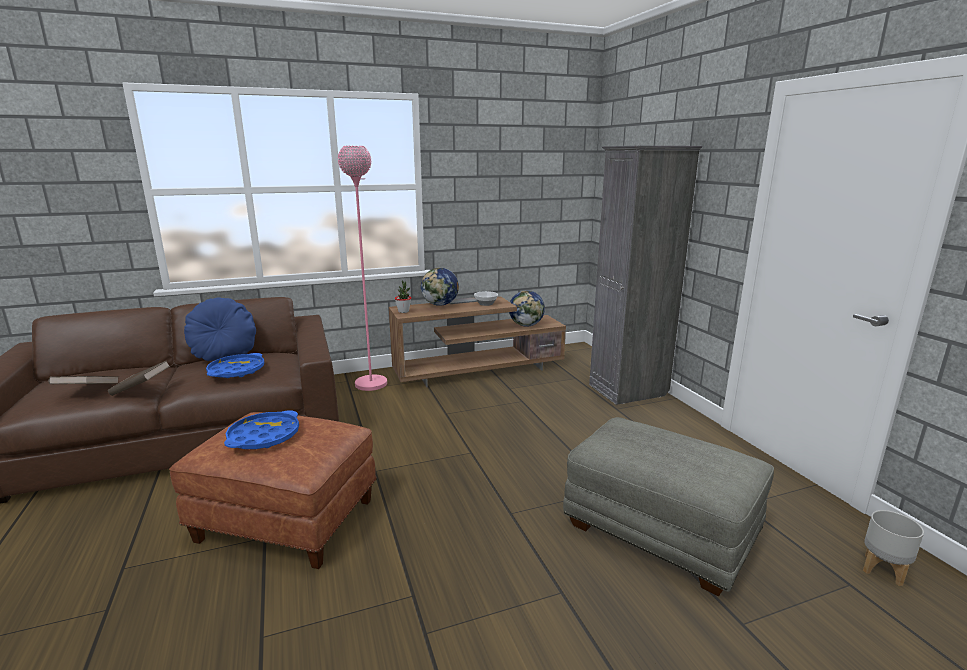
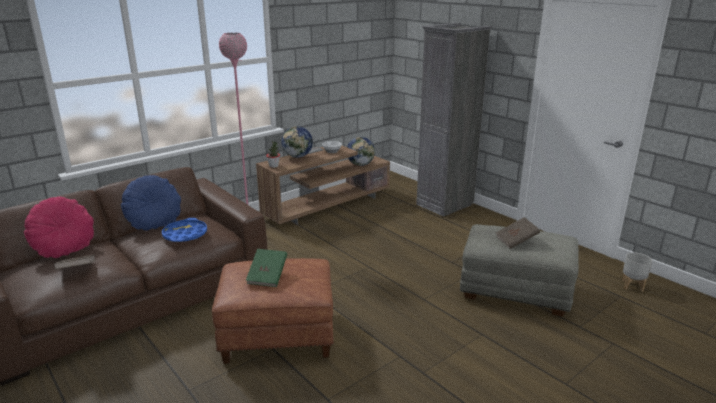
camera: 20 degrees left, 5 degrees up
(112, 370) = (65, 251): none -> pink pillow
(142, 389) = (122, 261): brown book -> brown book (516, 241)
(264, 436) = (268, 276): blue tray -> green book

